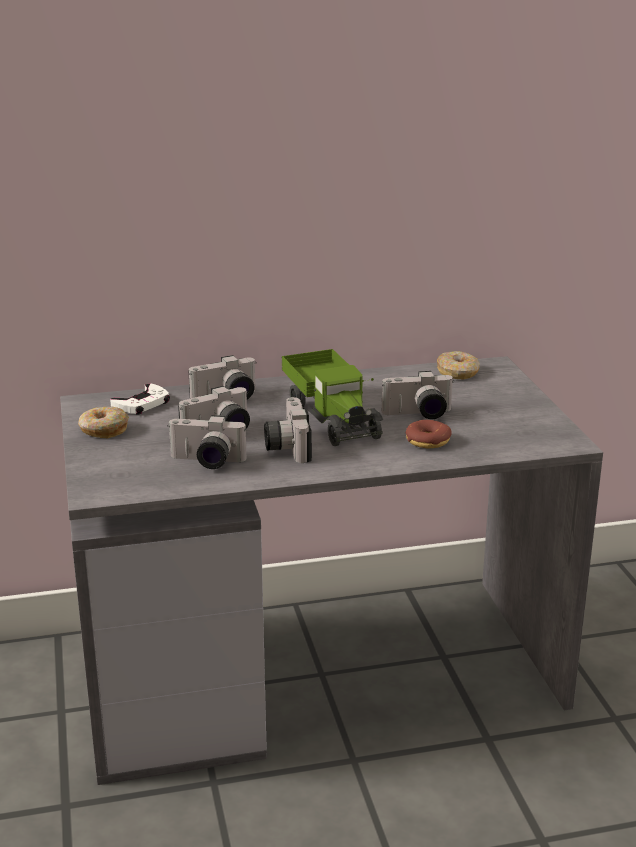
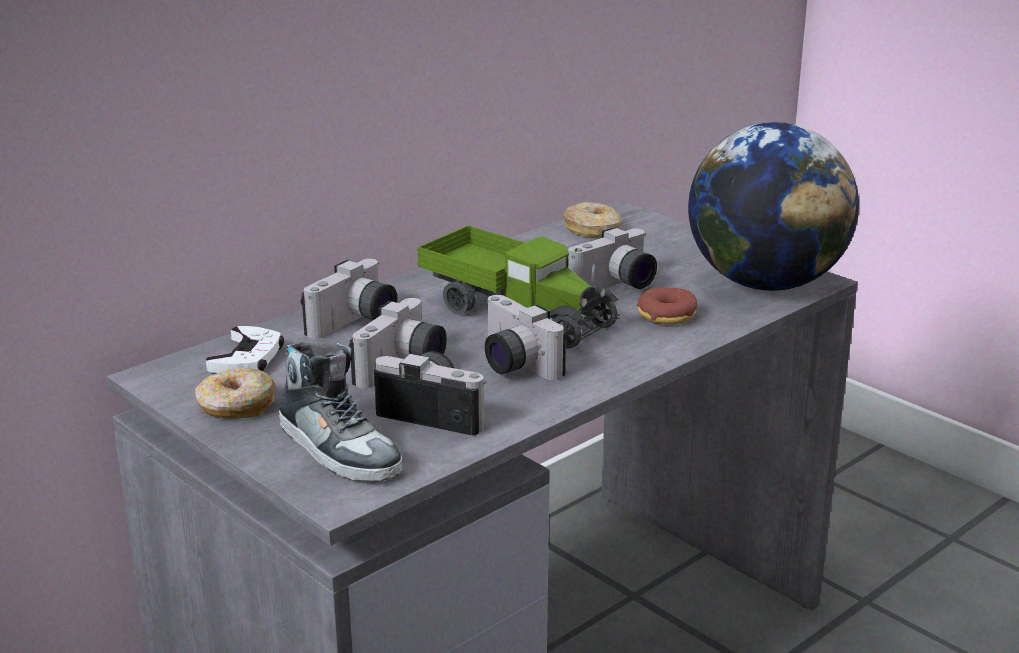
camera: 30 degrees left, 0 degrees up
(127, 468) = (339, 449): none -> shoe
(206, 462) = (436, 411): camera -> camera turned 135 degrees counterclockwise
(530, 437) = (766, 283): none -> globe

